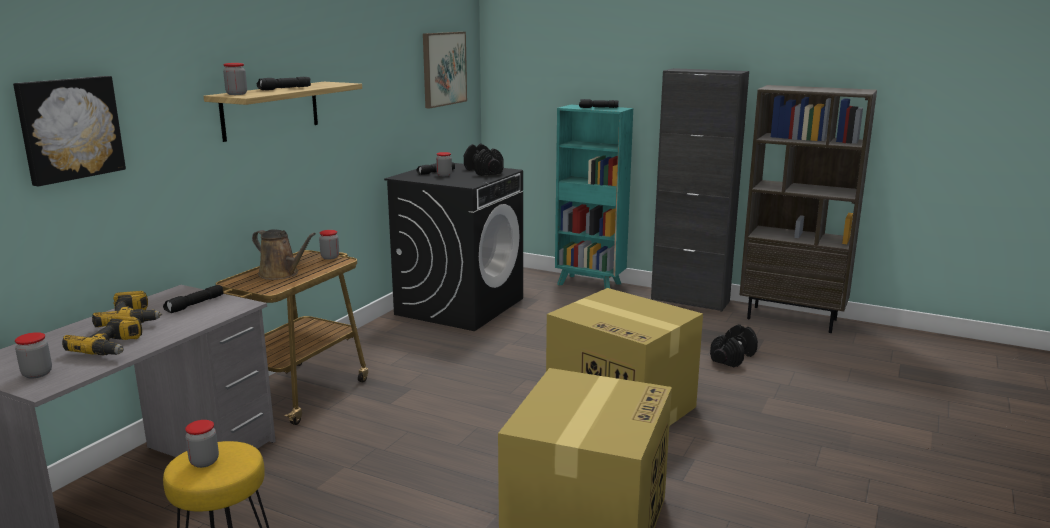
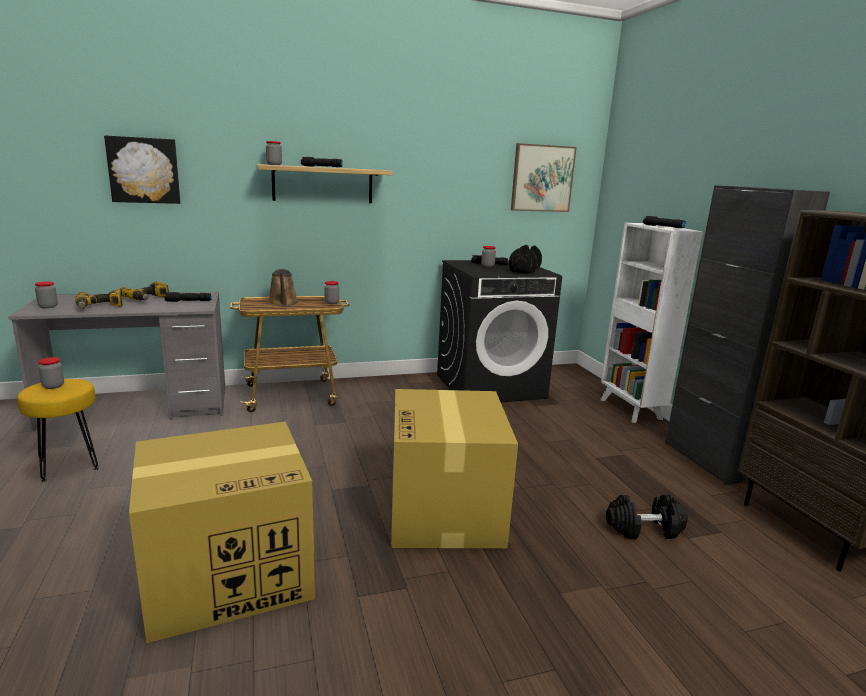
camera: 45 degrees right, 0 degrees up
(590, 284) = (631, 410): turquoise bookcase -> white bookcase

